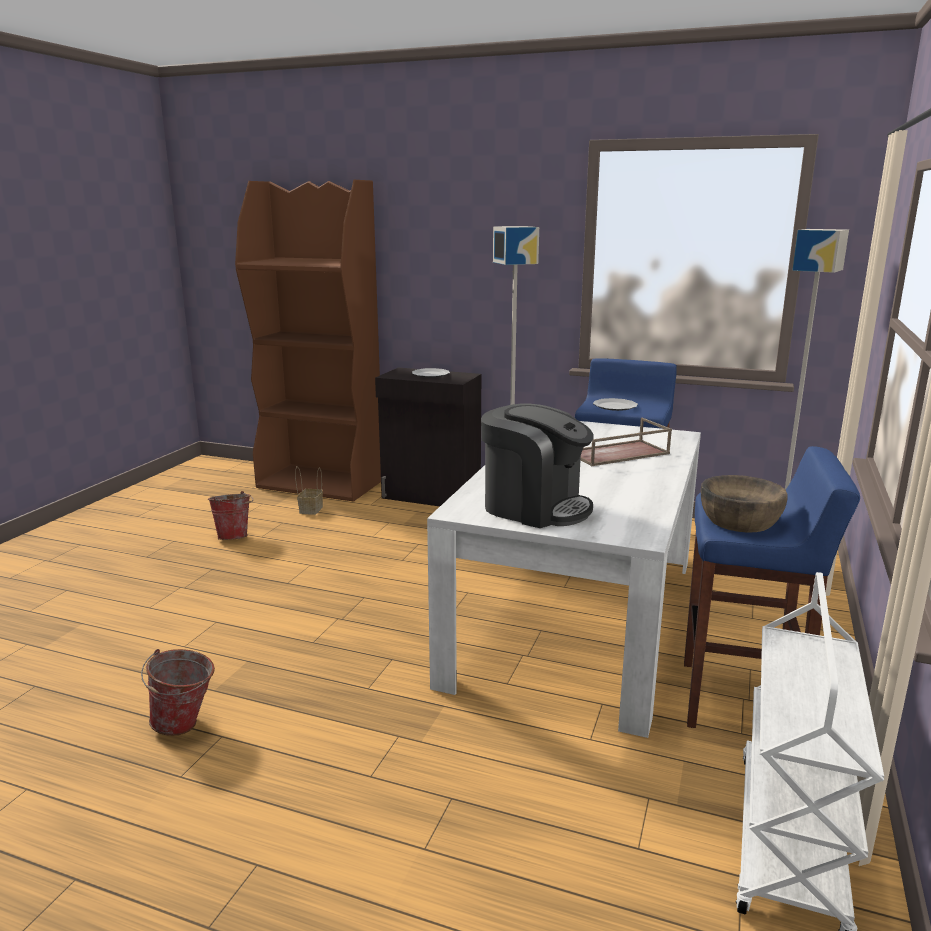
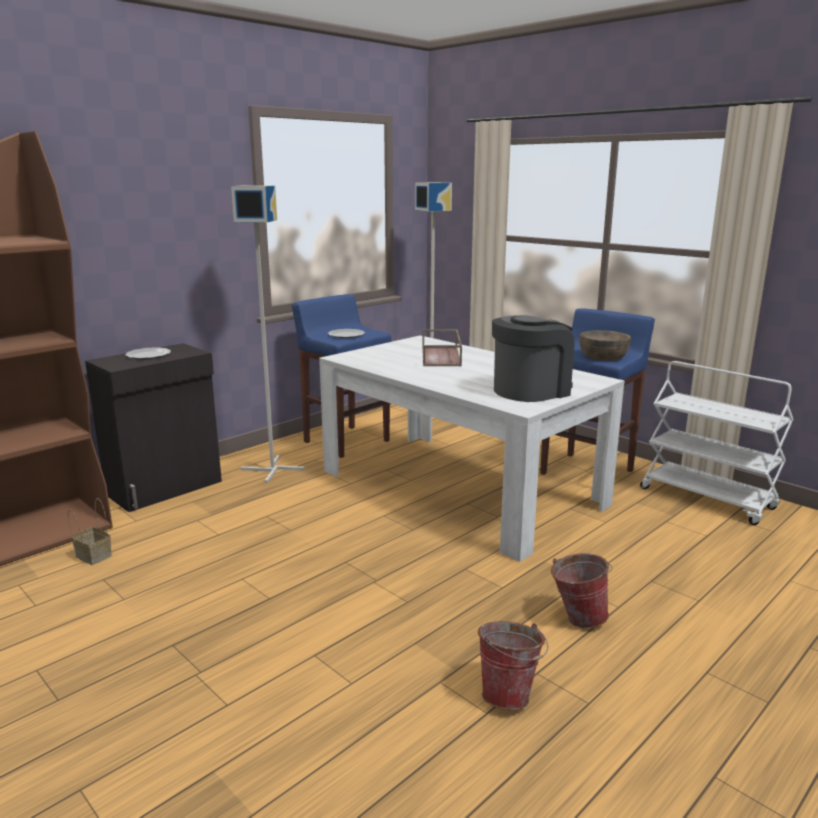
camera: 65 degrees left, 0 degrees up
(234, 536) = (96, 618): bucket -> bucket (577, 618)

